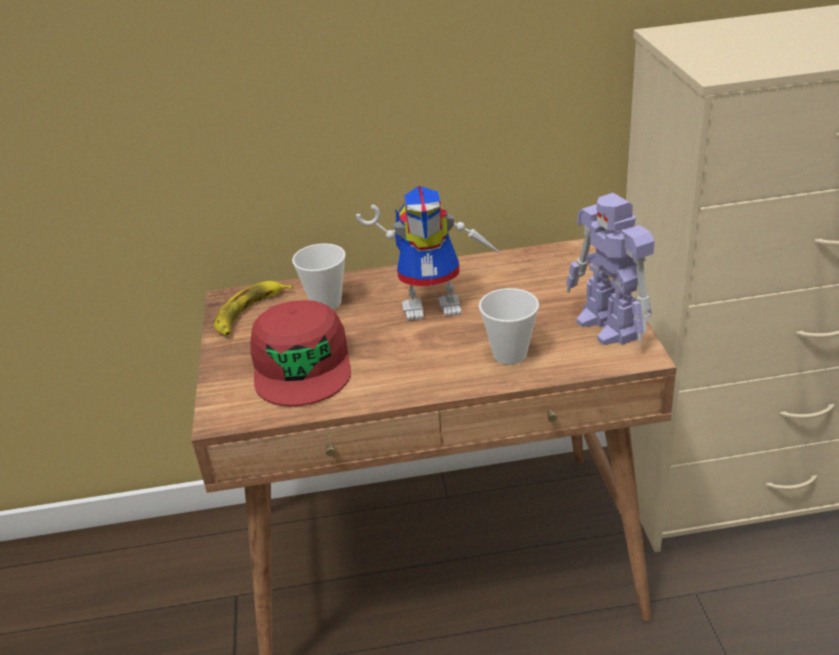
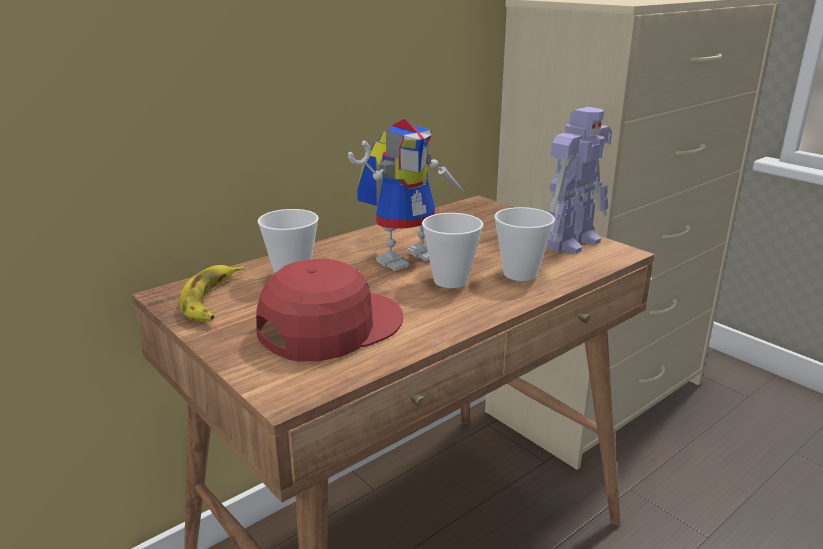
camera: 35 degrees left, 10 degrees down
(302, 365) = (329, 326): red cap -> red cap turned 90 degrees counterclockwise
(441, 344) = (450, 280): none -> cup
(609, 327) = (572, 241): toy robot -> toy robot turned 75 degrees counterclockwise

